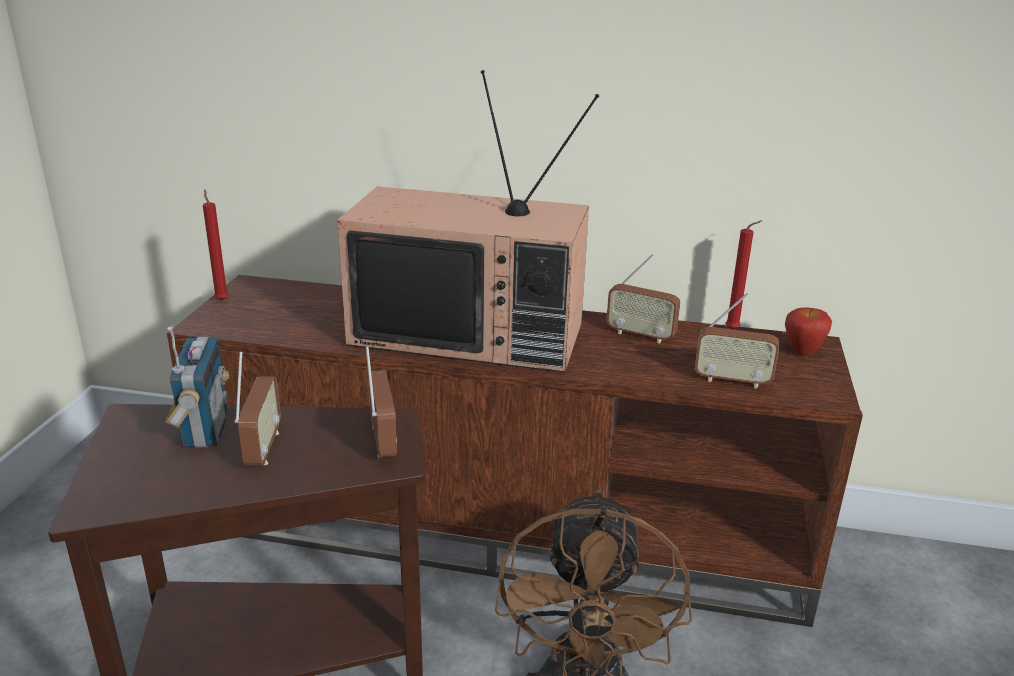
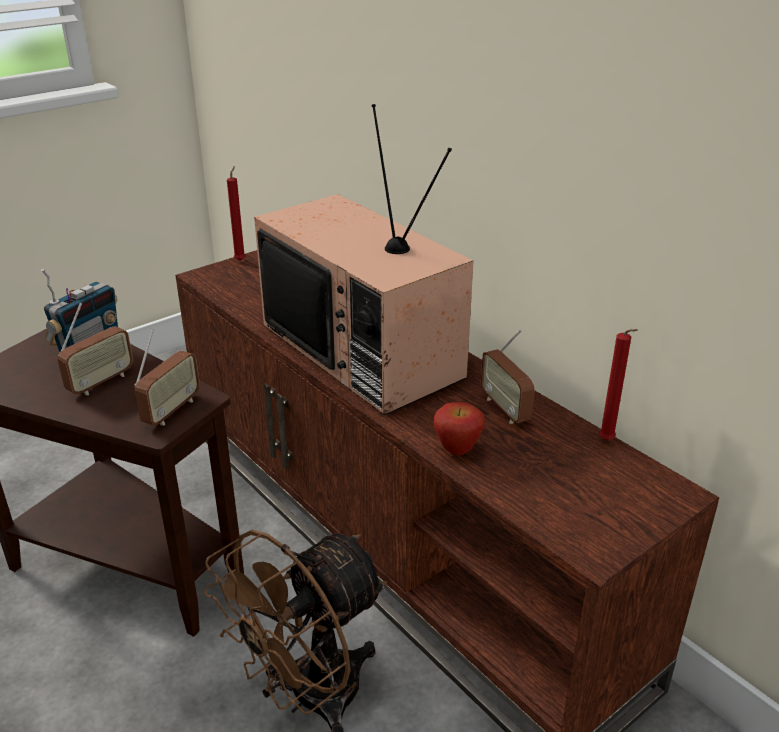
camera: 40 degrees right, 5 degrees up
(732, 380) = (520, 489): radio -> none
(802, 352) = (645, 494): apple -> apple (457, 450)

